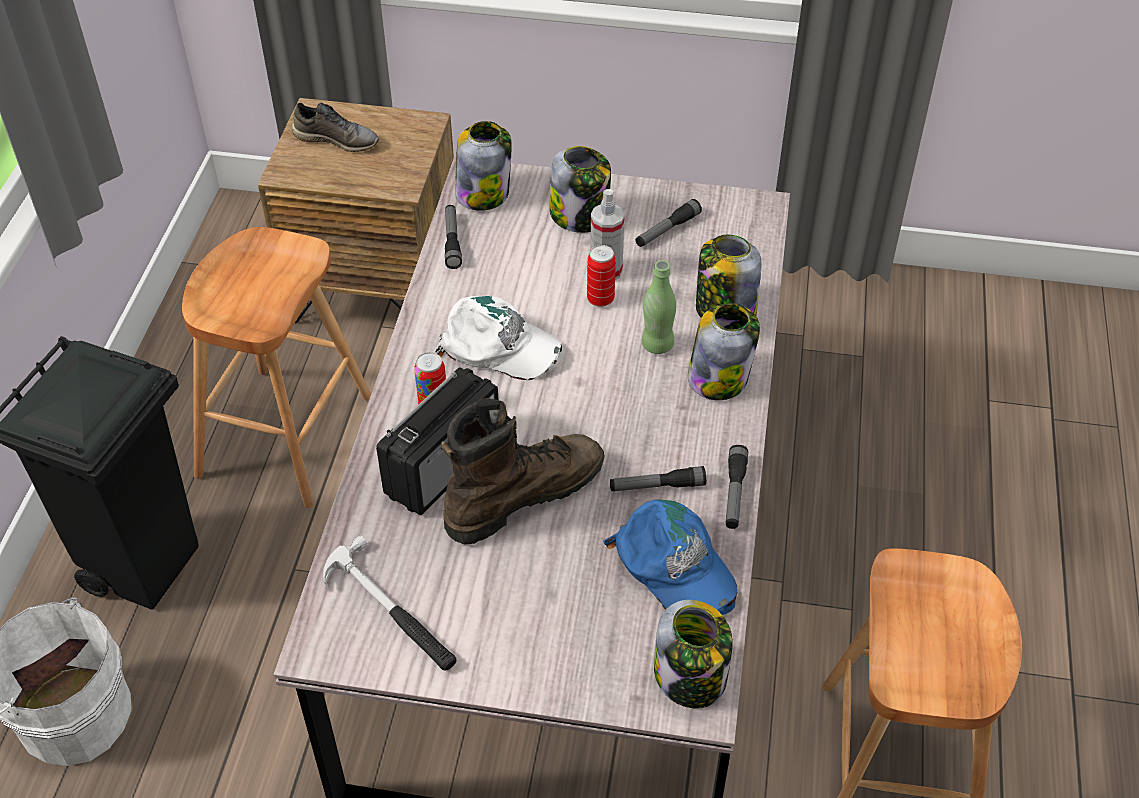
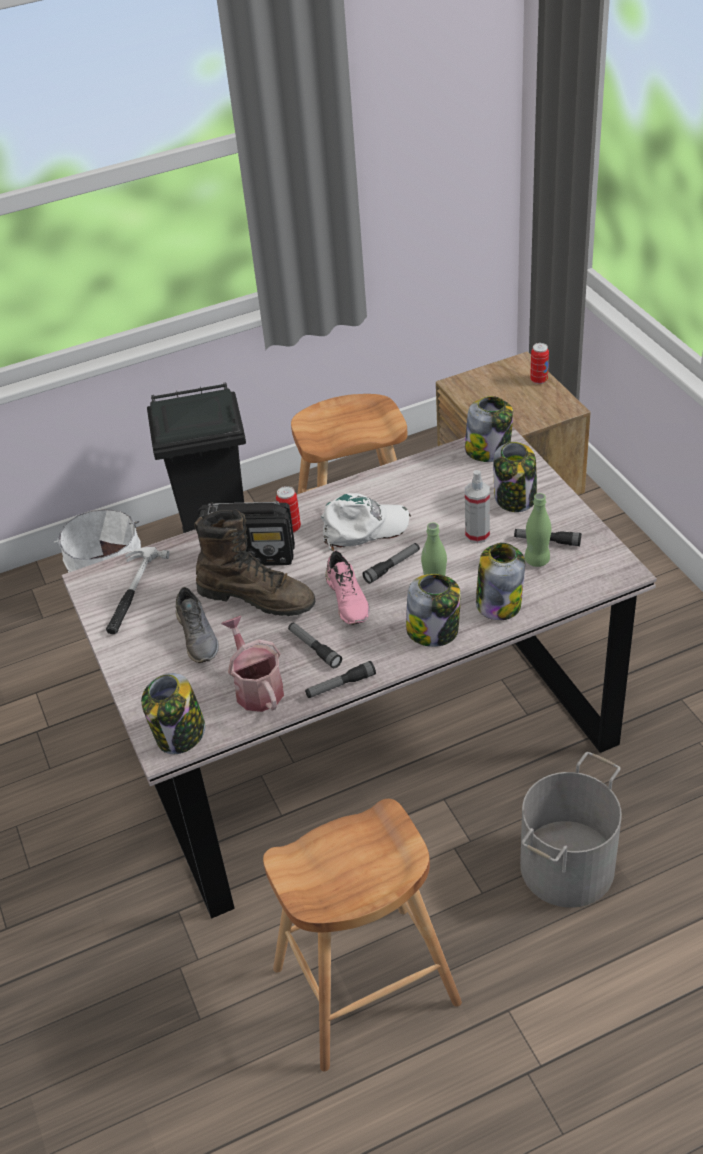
camera: 60 degrees right, 5 degrees down
(337, 139) = (508, 385): grey shoe -> grey shoe (198, 636)
(452, 241) = (432, 461): flashlight -> flashlight (392, 566)
(499, 347) = (363, 527): white cap -> white cap turned 90 degrees counterclockwise
(600, 299) = (449, 545): can -> can (539, 380)
(605, 418) = (348, 599): none -> pink shoe
(673, 567) = (256, 687): blue cap -> watering can
(688, 251) = (537, 560): none -> green bottle
(867, 527) = (565, 866): none -> grey bucket

